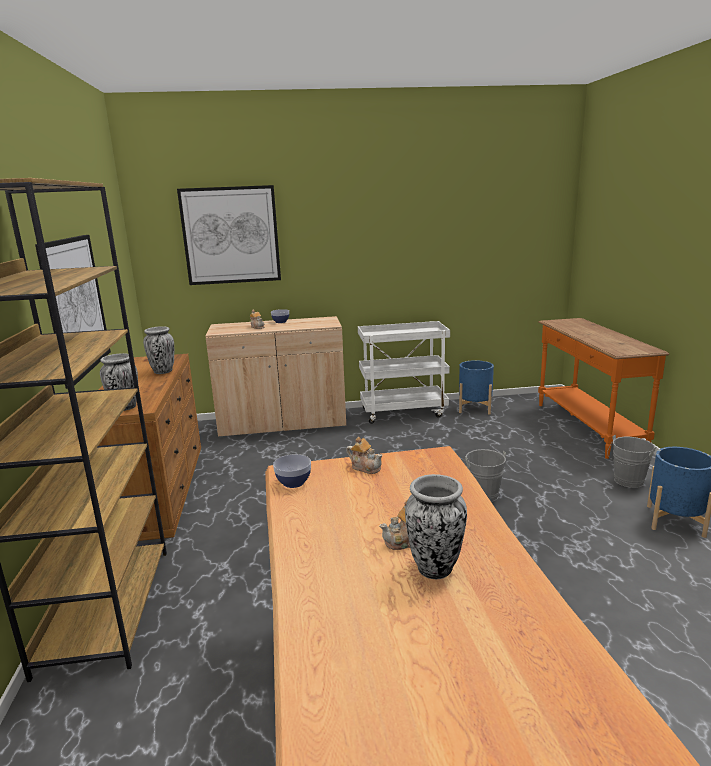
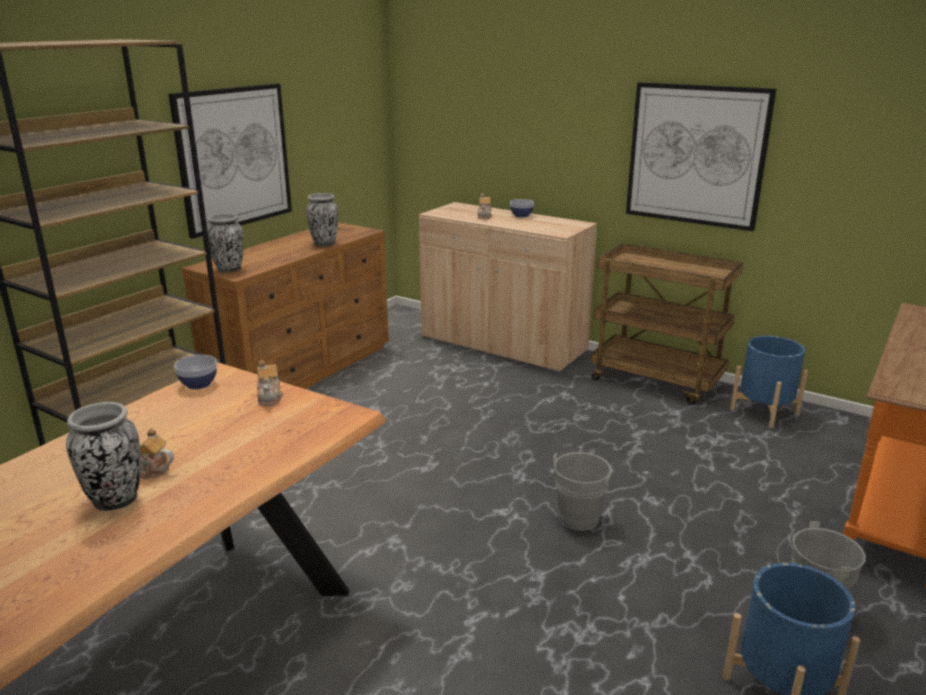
camera: 40 degrees right, 5 degrees up
(231, 235) = (487, 95): picture -> picture (696, 155)
(403, 412) = (657, 381): white cart -> brown cart

